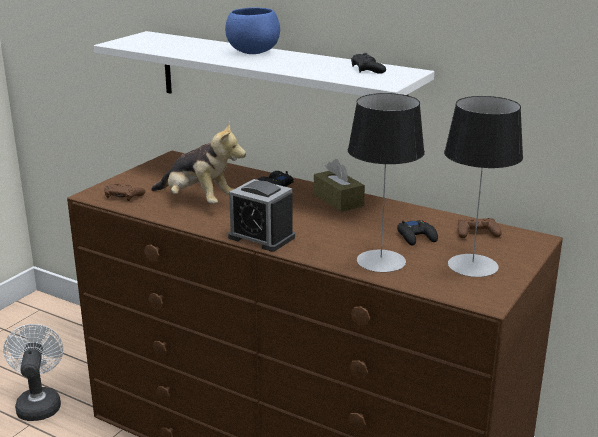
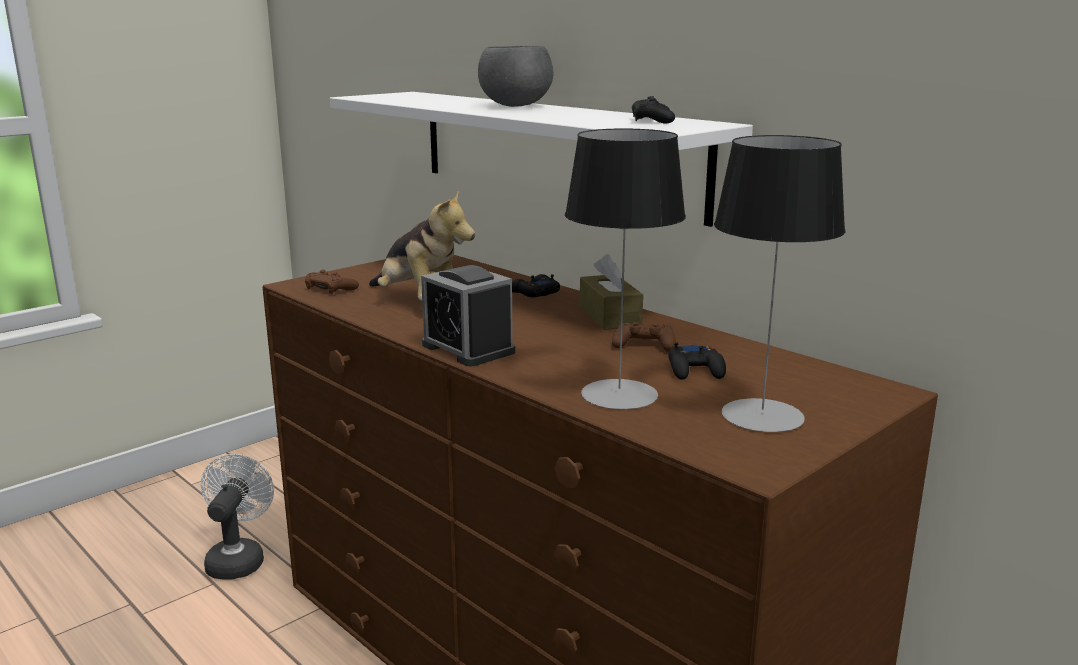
camera: 15 degrees right, 5 degrees down
(253, 53) = (516, 106): blue bowl -> grey bowl
(477, 233) = (795, 374): brown game controller -> brown game controller (644, 345)

